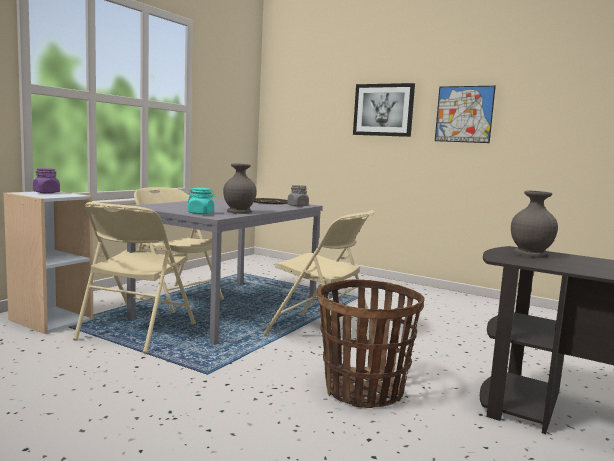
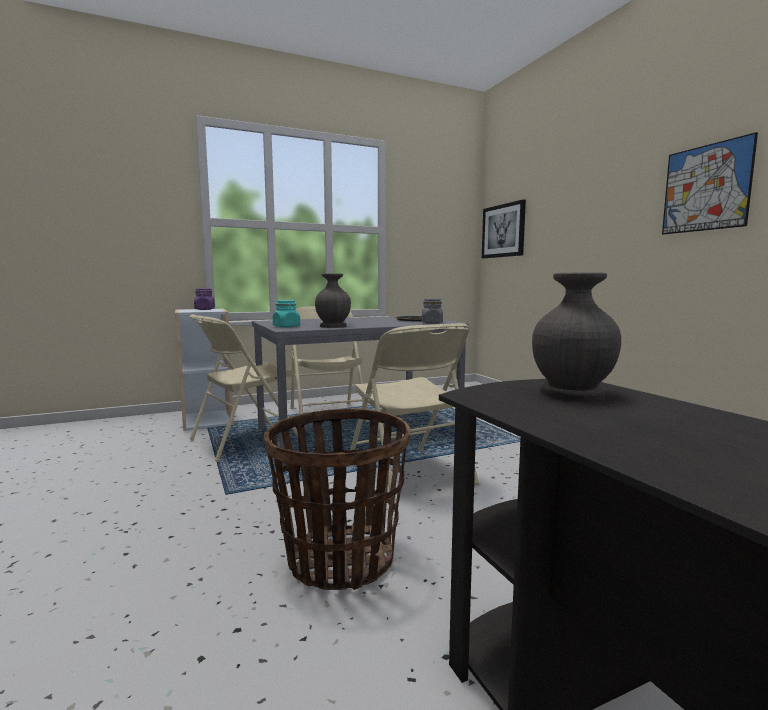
camera: 35 degrees right, 0 degrees up
(383, 110) = (598, 203): picture -> picture (503, 231)

